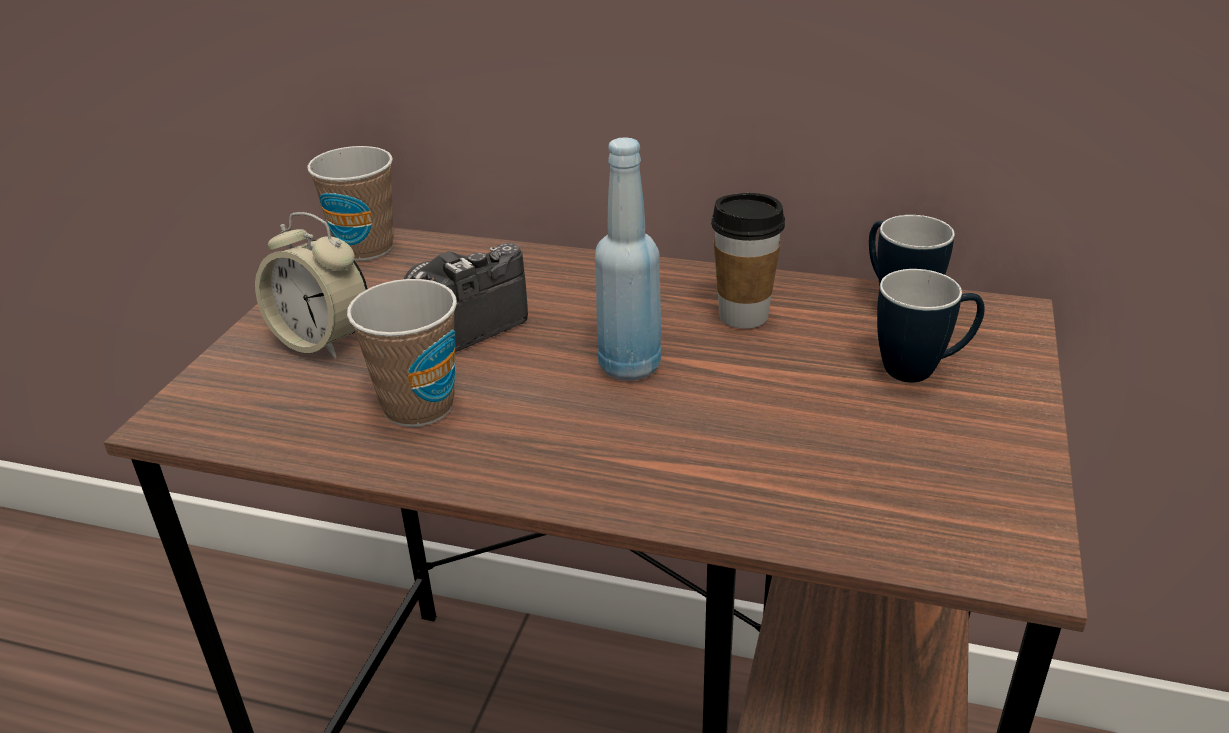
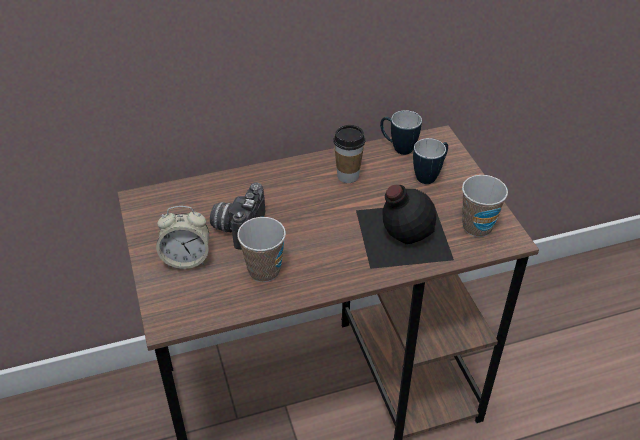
camera: 35 degrees left, 10 degrees up
(365, 248) = (147, 203): cup -> cup (477, 227)
(629, 366) = (327, 217): blue bottle -> none
(753, 447) = (401, 233): none -> black bottle

